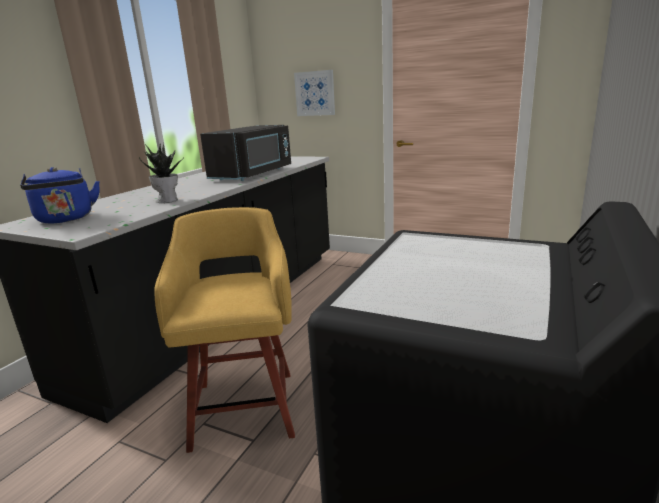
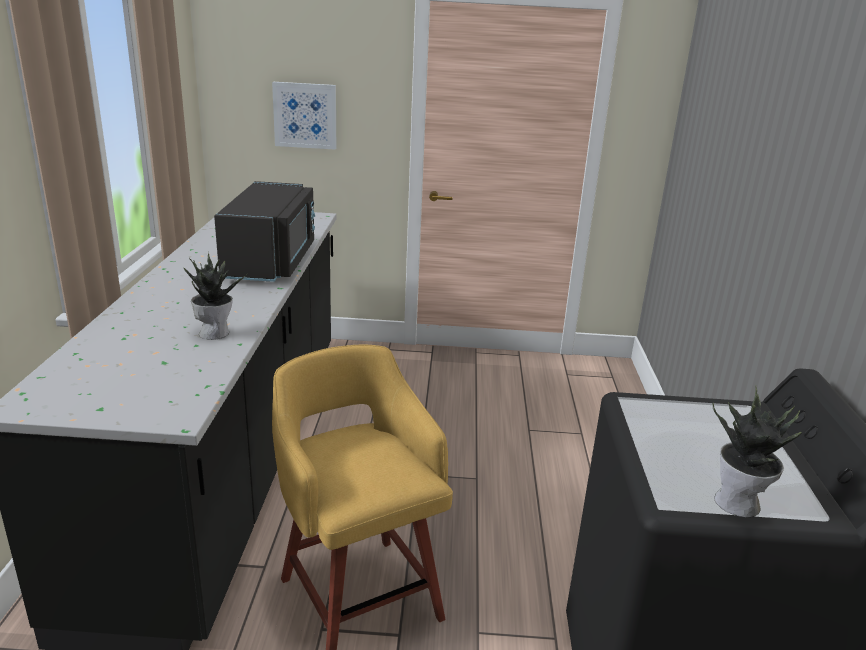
camera: 25 degrees left, 5 degrees up
(66, 219) = (104, 387): blue kettle -> none
(431, 311) = (739, 504): none -> potted plant

